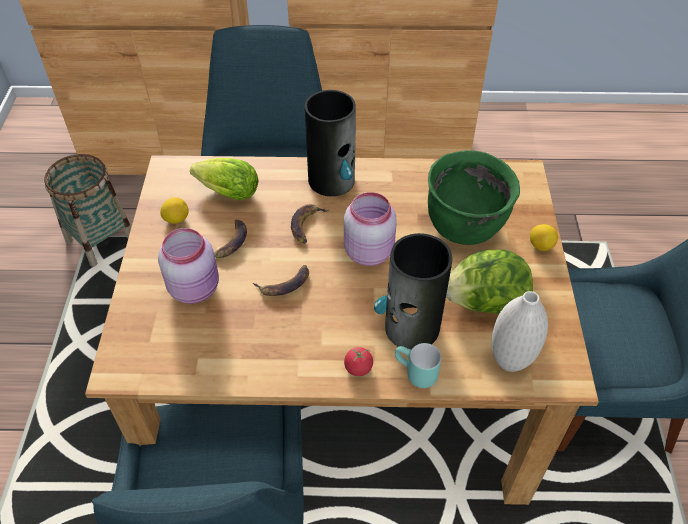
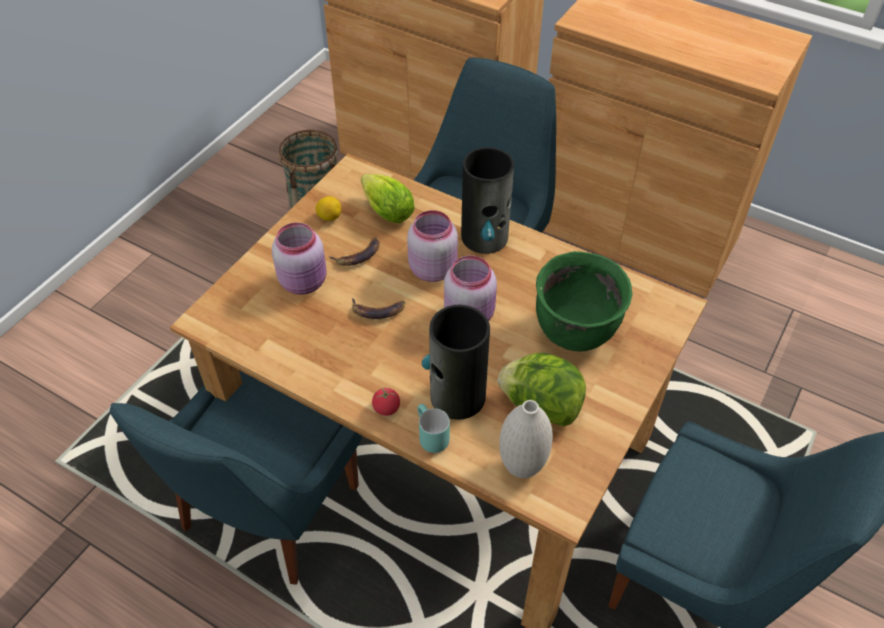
camera: 30 degrees right, 0 degrees up
(306, 225) = (432, 268): banana -> pink jar
(540, 245) = (636, 380): lemon -> none

